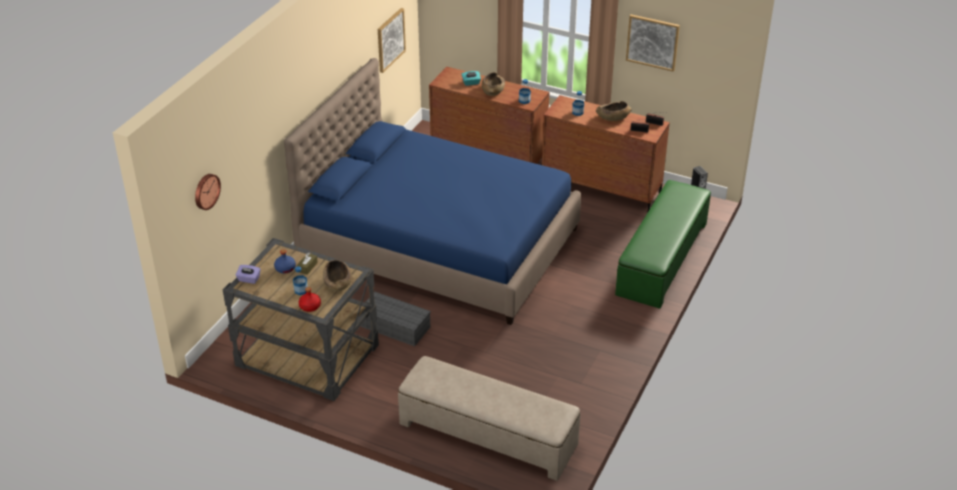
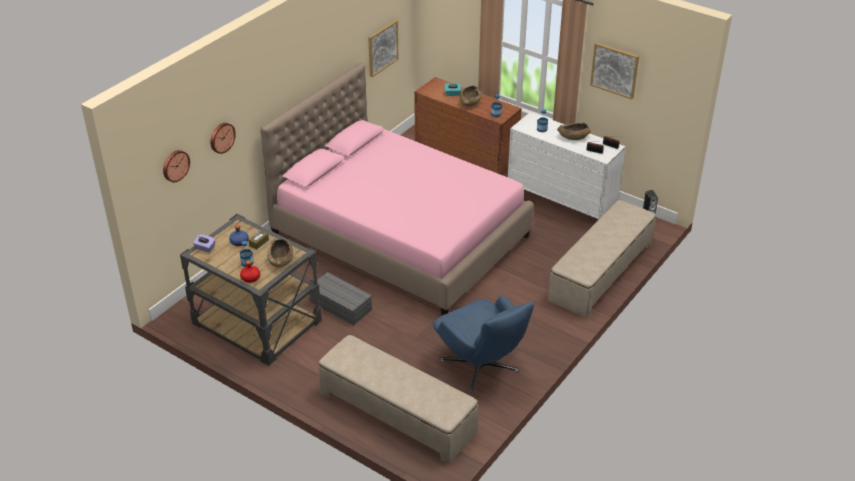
camera: 10 degrees right, 0 degrees up
(247, 155) = (221, 137): none -> wall clock
(438, 242) = (400, 234): blue bed -> pink bed
(563, 373) = (480, 366): none -> blue armchair
(601, 189) = (561, 202): brown dresser -> white dresser
(662, 259) = (601, 272): green bench -> beige bench

